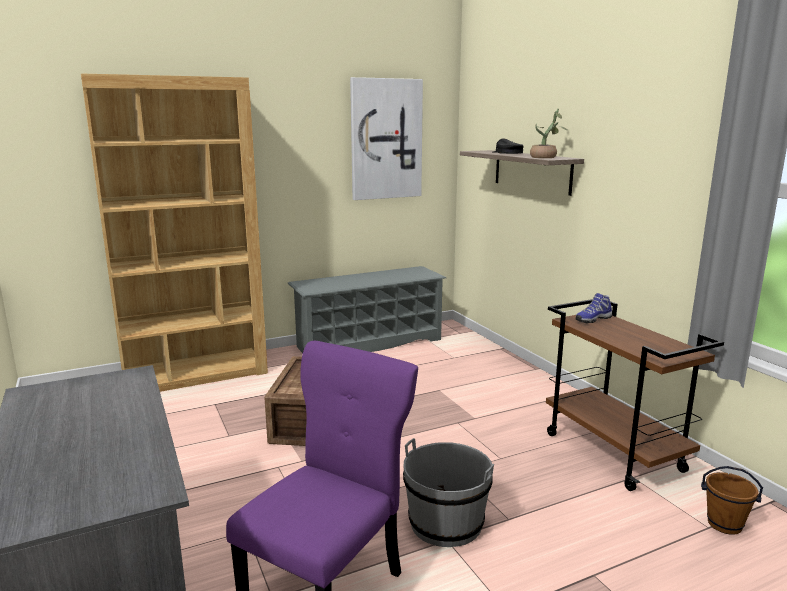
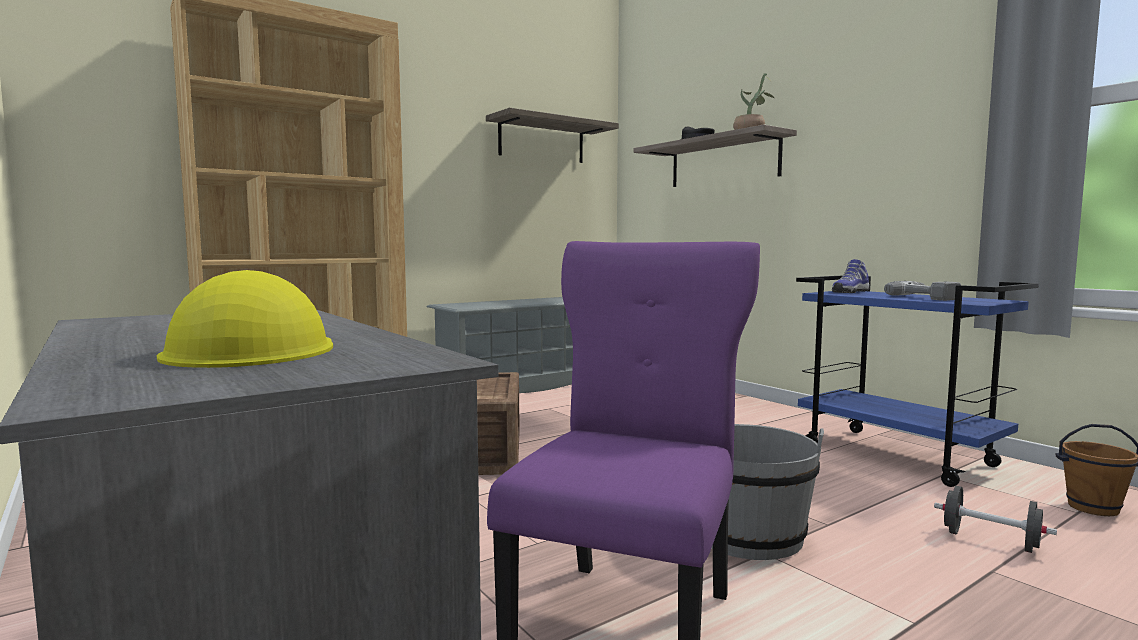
camera: 10 degrees left, 10 degrees down
(83, 464) = (251, 350): none -> yellow hard hat
(386, 139) = (541, 141): picture -> shelf
(615, 452) = (899, 456): brown cart -> blue cart
(615, 548) = (990, 541): none -> black dumbbell
(640, 340) = (928, 297): none -> power drill

